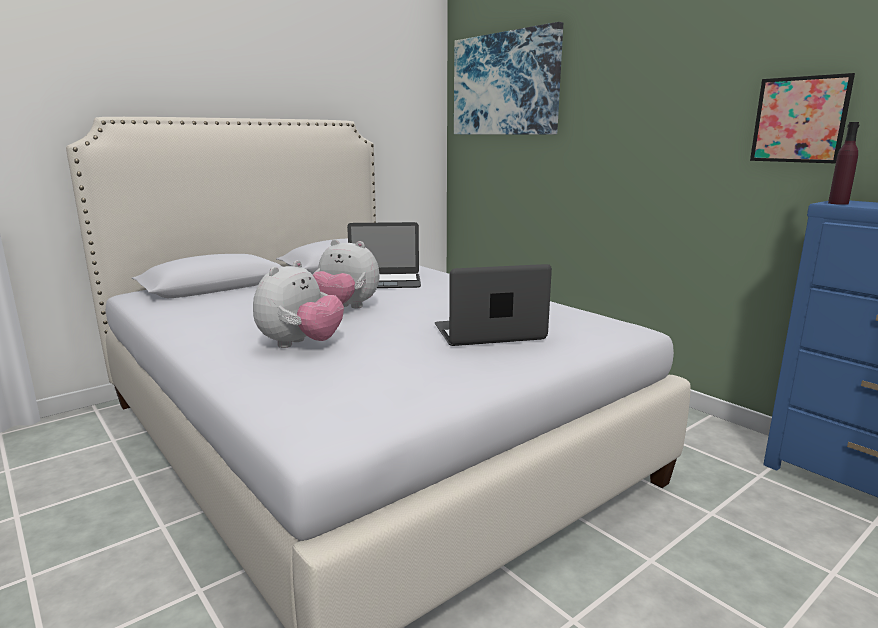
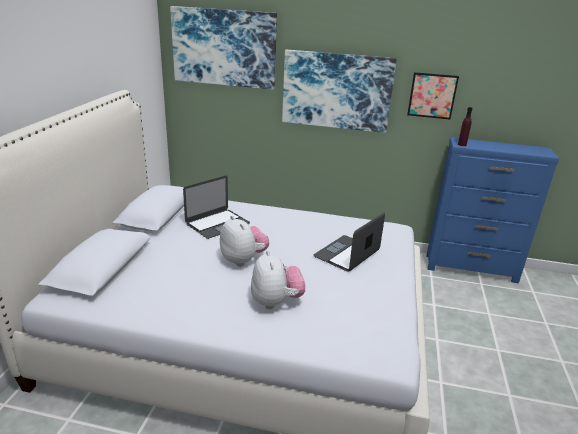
camera: 40 degrees left, 10 degrees up
(345, 309) = (243, 260): plush toy -> plush toy turned 105 degrees counterclockwise
(638, 128) = (336, 91): none -> picture

